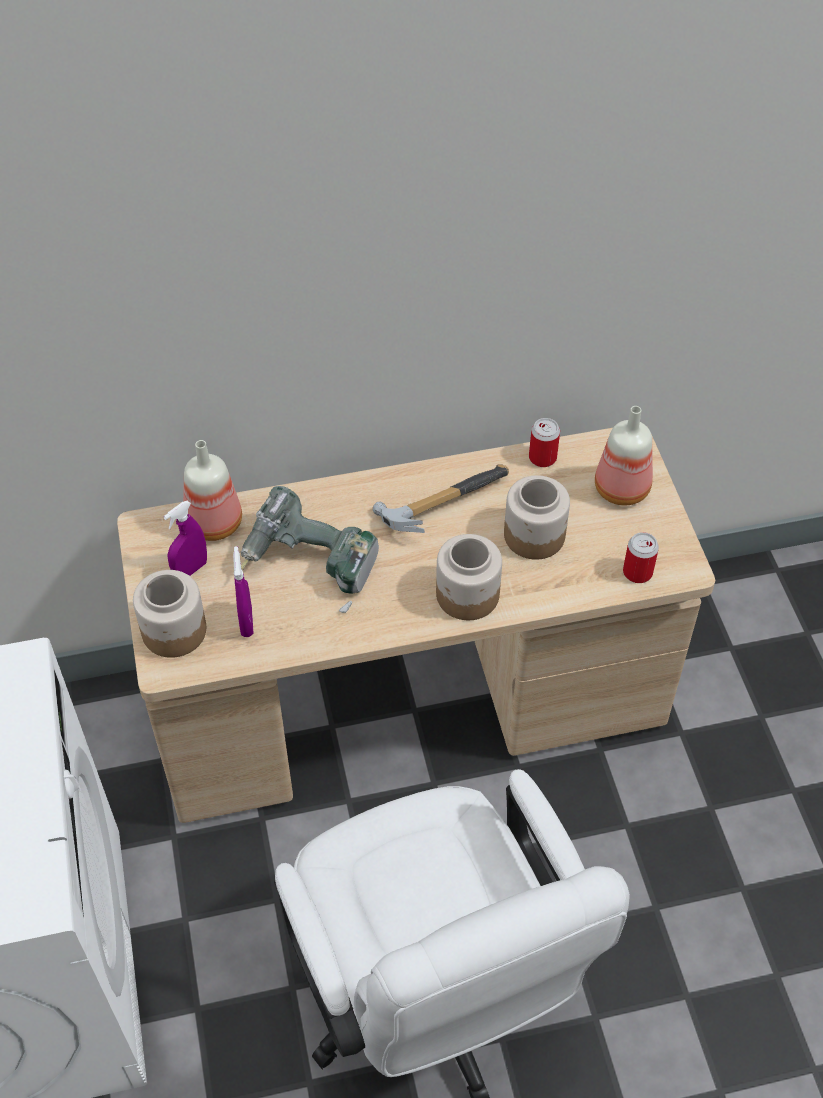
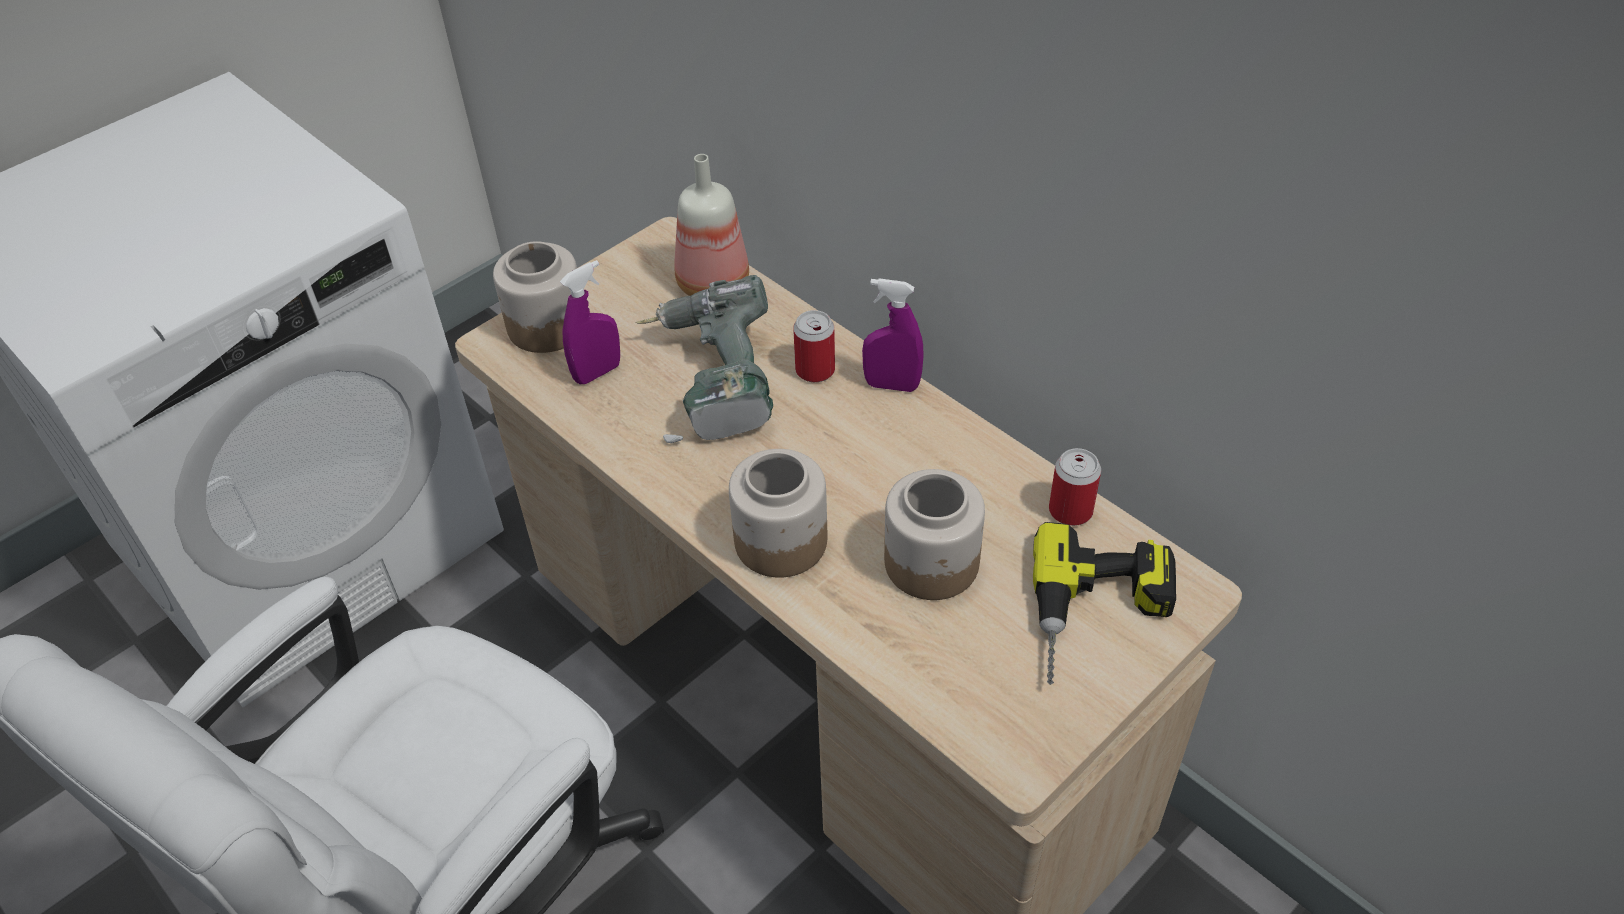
camera: 60 degrees right, 5 degrees down
(190, 570) = (636, 298): purple spray bottle -> purple spray bottle (892, 385)
(438, 504) = (900, 447): hammer -> none
(621, 487) = (1100, 618): bottle -> power drill
(637, 572) = (964, 706): can -> can (815, 370)

